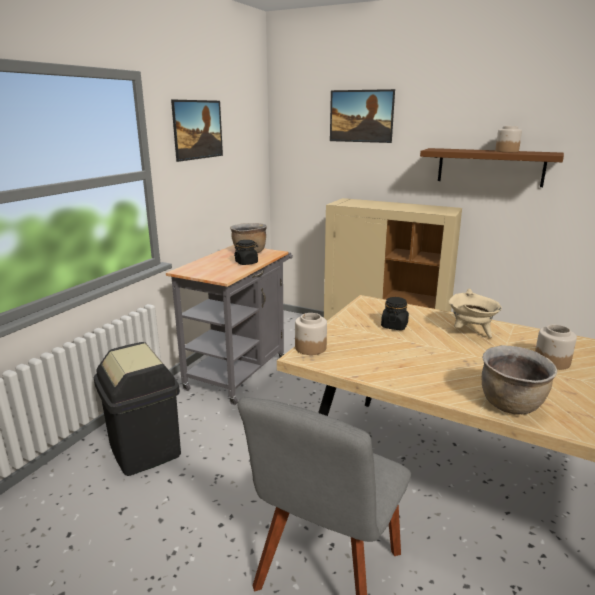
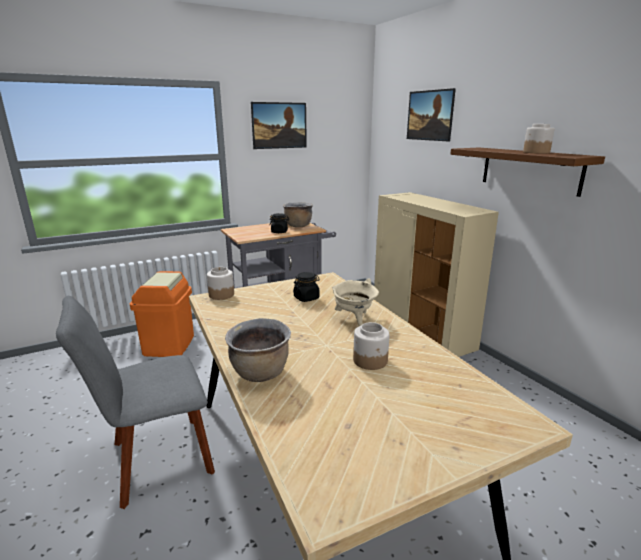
camera: 35 degrees right, 0 degrees up
(145, 449) = (169, 345): black trash can -> orange trash can

